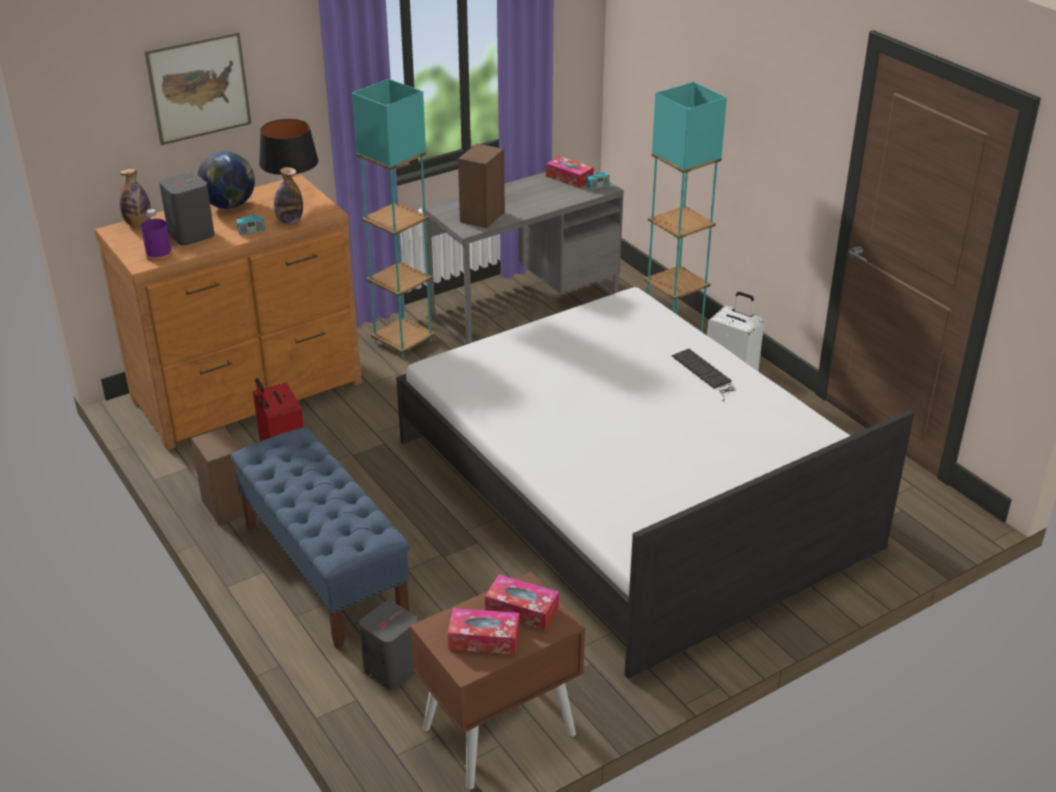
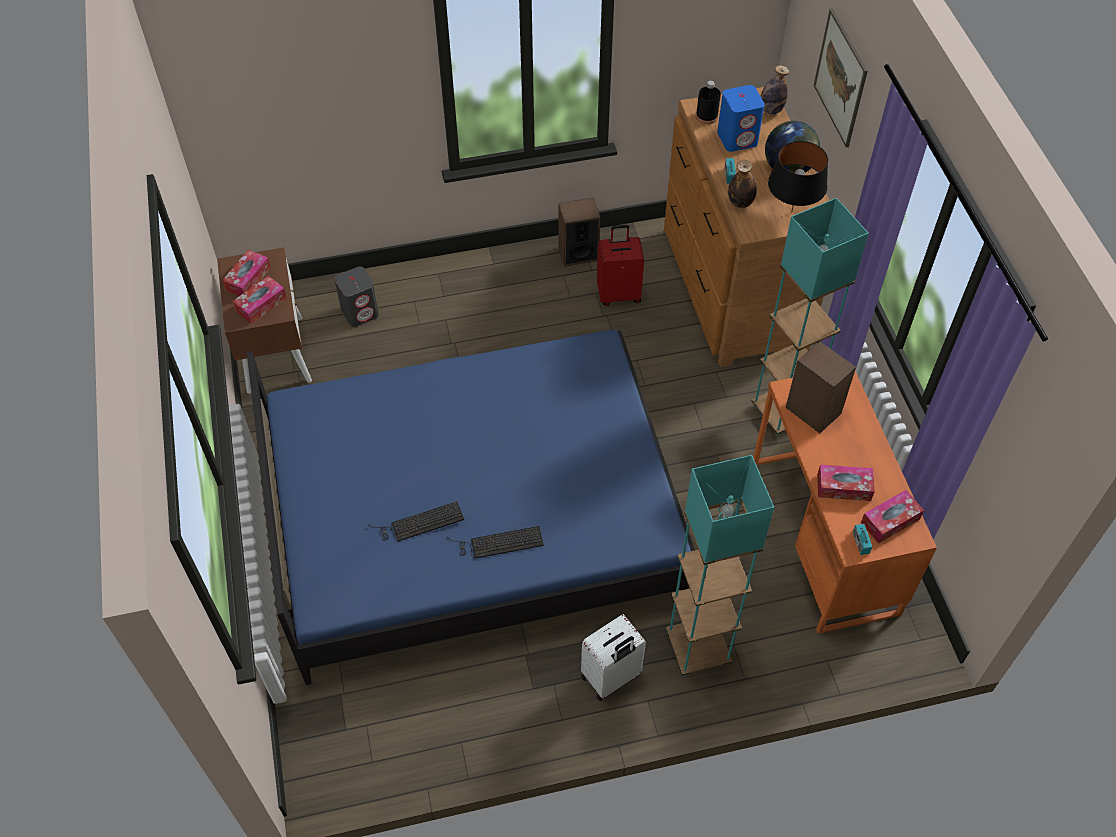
camera: 110 degrees right, 20 degrees up
(159, 255) = (706, 117): purple bottle -> black bottle
(191, 234) = (737, 138): grey speaker -> blue speaker
(324, 569) = (478, 296): blue bench -> none
(525, 306) = (823, 536): grey desk -> orange desk
(551, 197) = (843, 487): none -> tissue box
(632, 492) = (474, 518): white bed -> blue bed
(723, 419) = (418, 523): none -> keyboard

